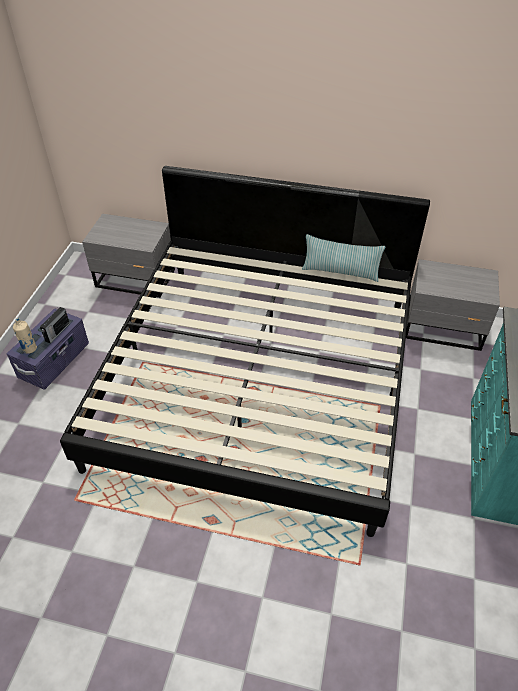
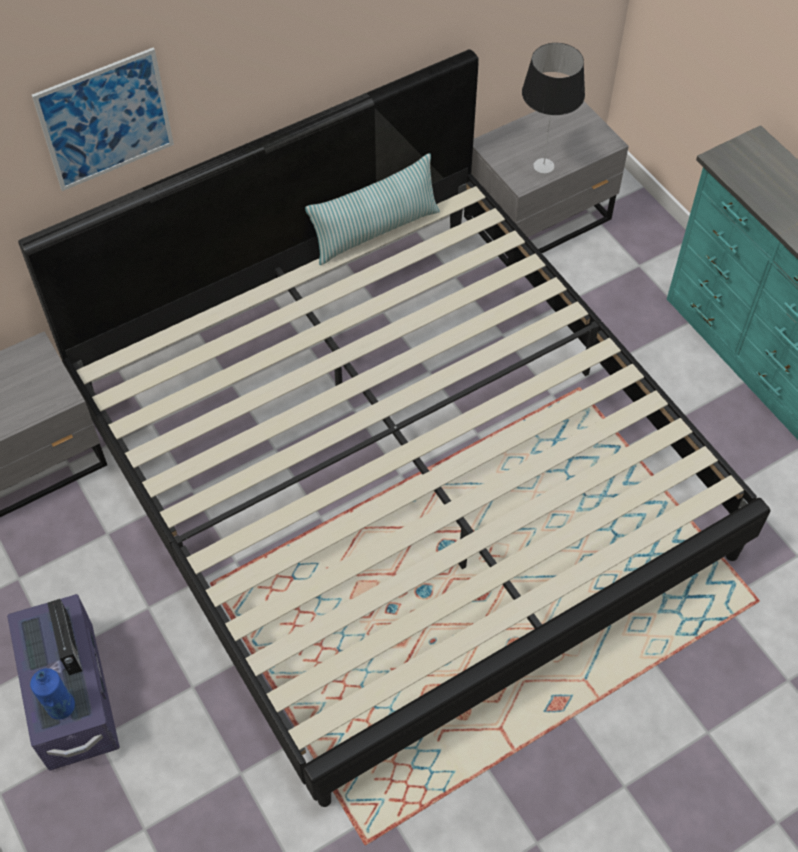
camera: 45 degrees left, 10 degrees up
(29, 349) = (60, 707): beige bottle -> blue bottle
(219, 127) = (105, 120): none -> picture
(444, 288) = (544, 166): none -> table lamp

